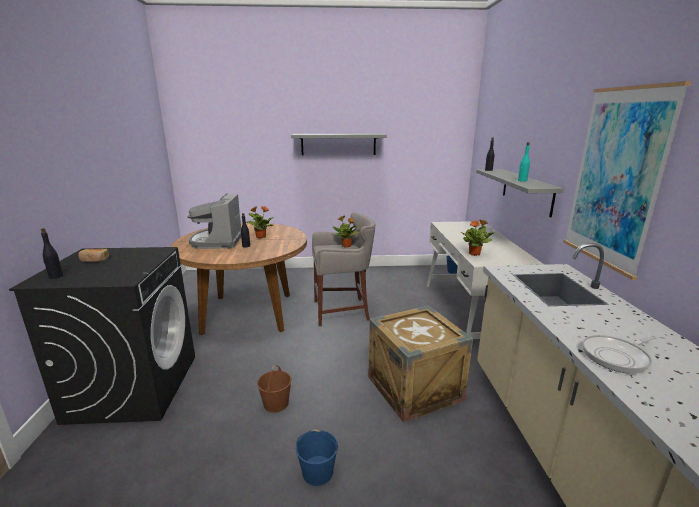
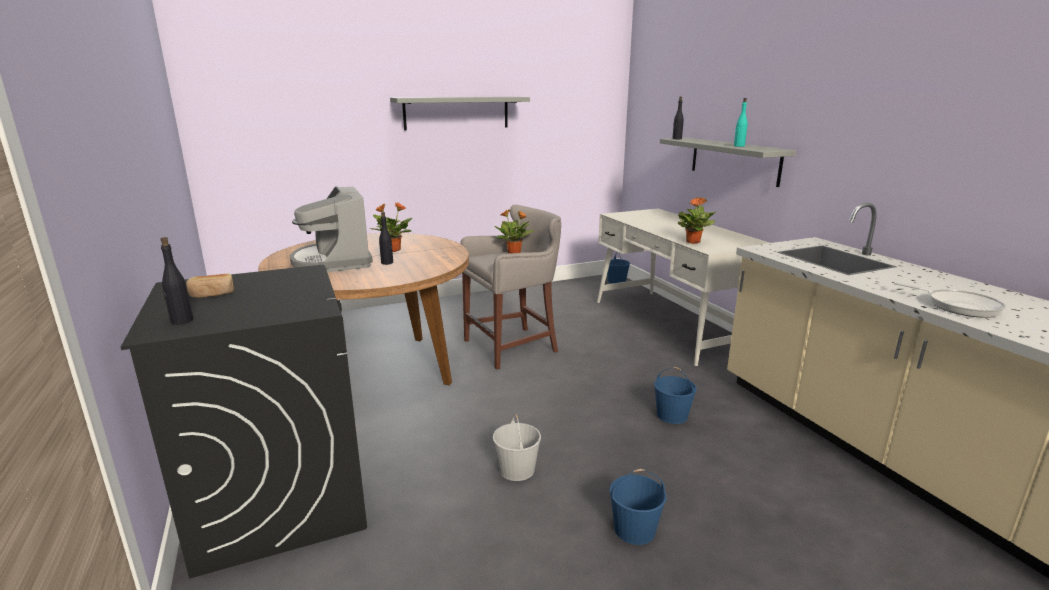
camera: 20 degrees left, 0 degrees up
(276, 403) = (516, 469): brown bucket -> white bucket
(414, 388) = (672, 415): crate -> blue bucket
(616, 178) = (874, 130): picture -> none
(617, 356) = (958, 306): frying pan -> frying pan turned 90 degrees counterclockwise

